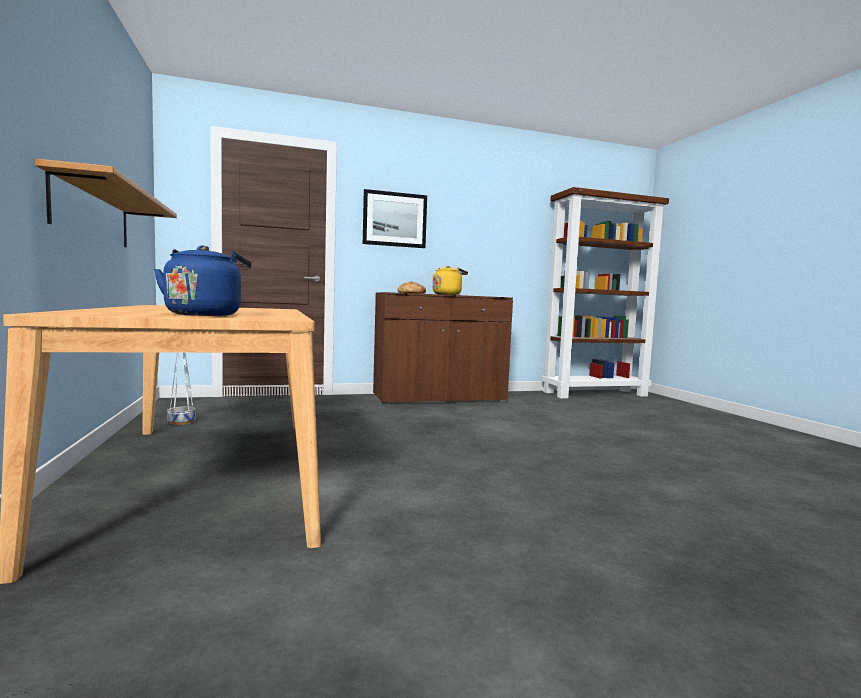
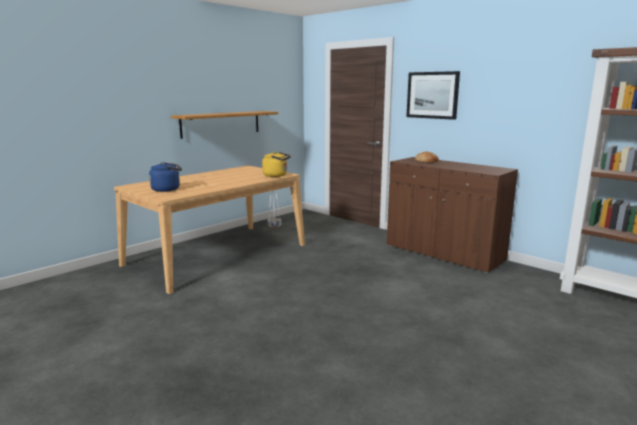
camera: 60 degrees right, 10 degrees up
(448, 294) = (449, 166): yellow kettle -> yellow kettle (276, 175)

